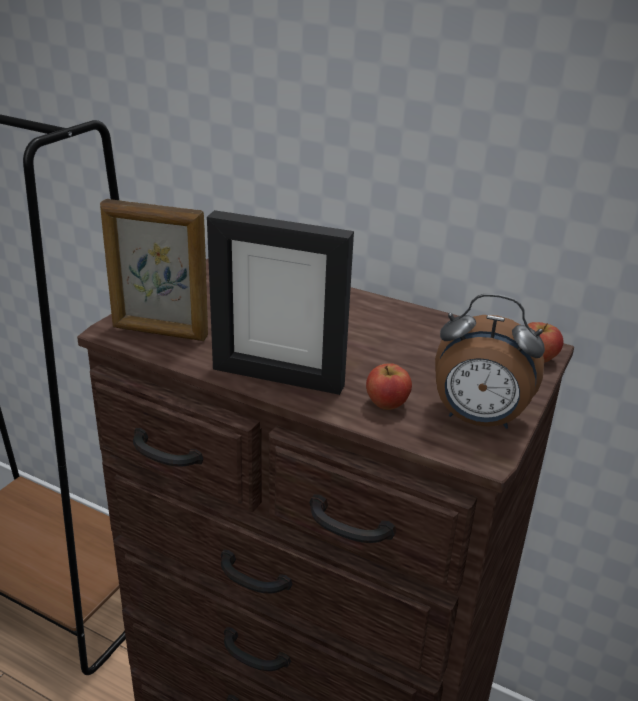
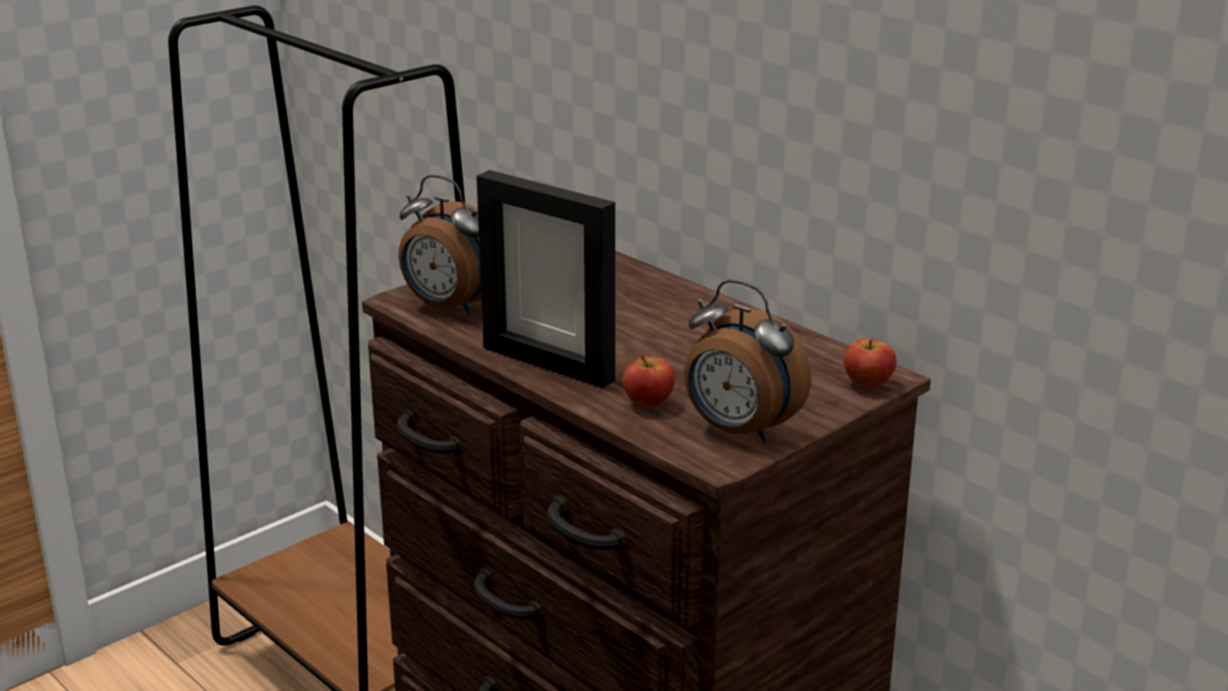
camera: 20 degrees right, 5 degrees down
(159, 332) = (449, 307): picture frame -> alarm clock

